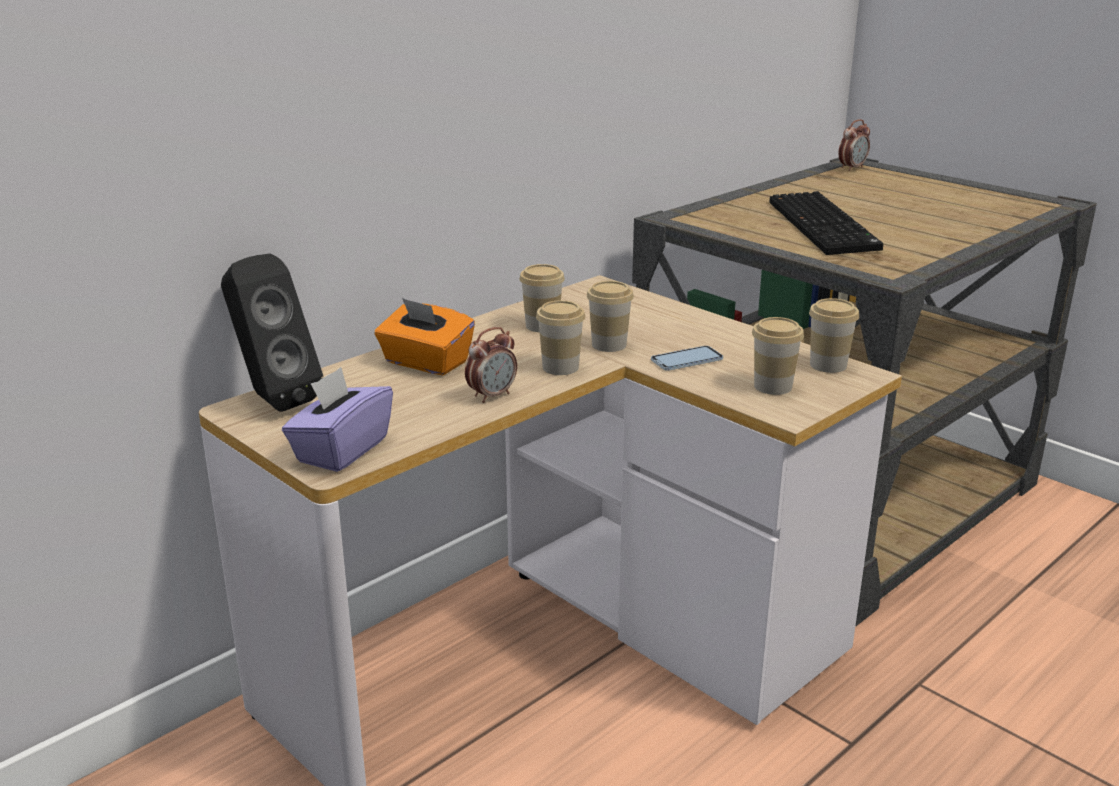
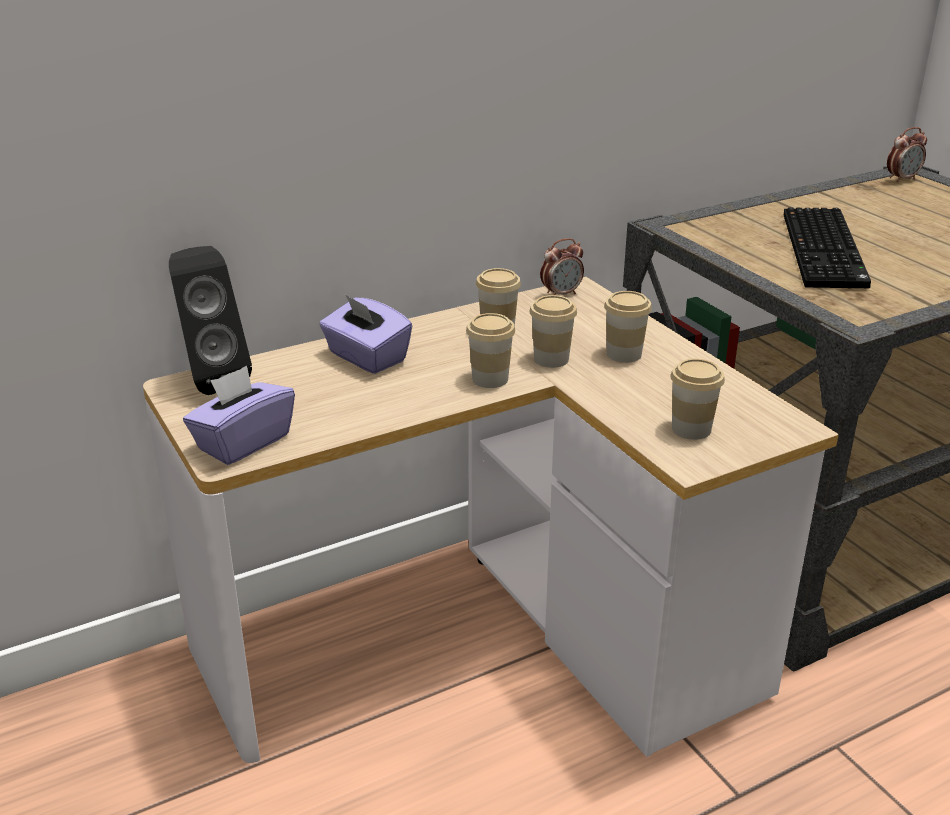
camera: 15 degrees right, 5 degrees up
(426, 363) = (366, 358): orange tissue box -> purple tissue box
(492, 396) = (408, 402): alarm clock -> alarm clock (561, 294)
(686, 360) = (619, 387): phone -> none
(828, 365) = (764, 411): cup -> cup (624, 354)

